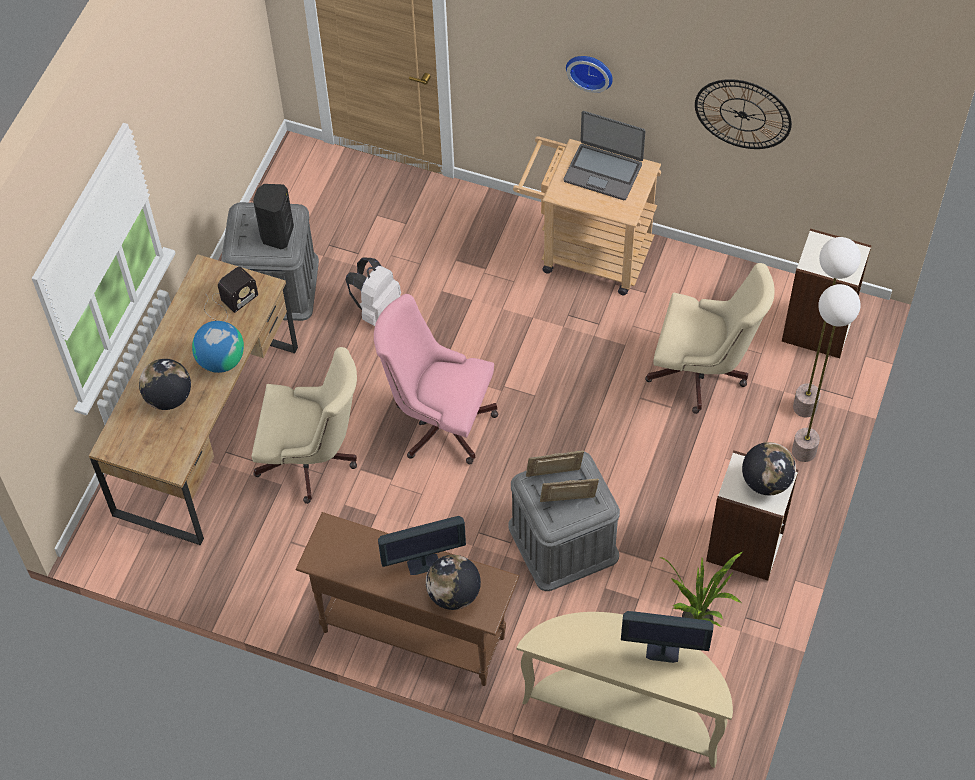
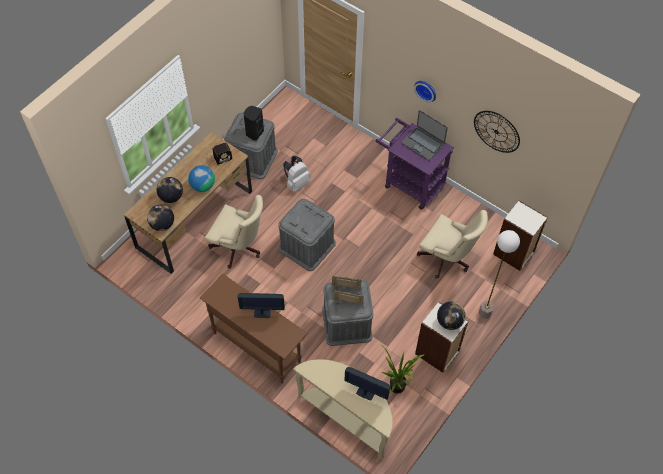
camera: 15 degrees right, 0 degrees up
(438, 421) = (307, 246): pink office chair -> grey storage box
(453, 594) = (271, 332): globe -> globe (162, 224)
(586, 252) = (410, 183): beige cart -> purple cart
(804, 406) = (493, 290): floor lamp -> none

